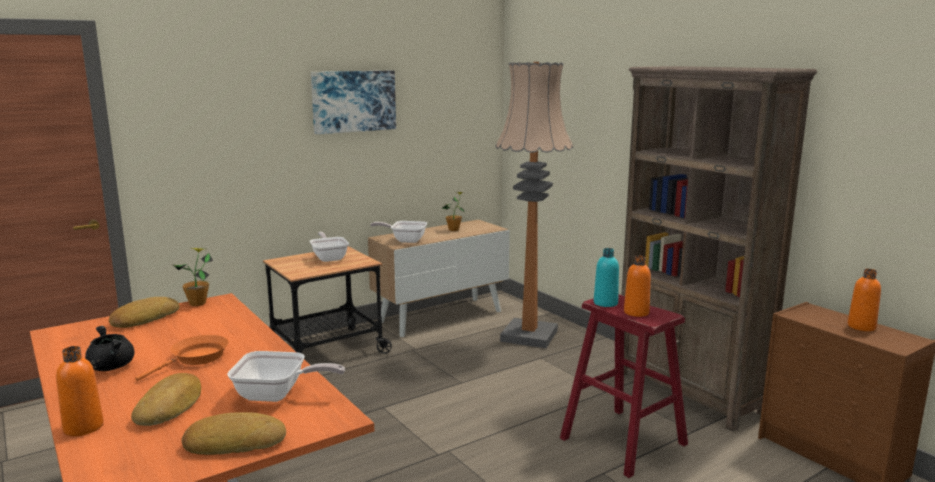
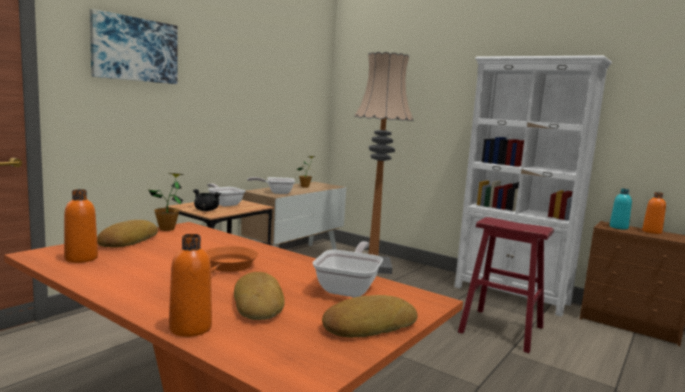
camera: 20 degrees left, 5 degrees down
(111, 367) = (146, 277): black cooking pot -> black cooking pot (205, 210)
(277, 395) = (349, 288): frying pan -> frying pan turned 60 degrees counterclockwise
(353, 101) = (238, 75): picture -> picture (135, 49)
(605, 303) = (493, 222): turquoise bottle -> turquoise bottle (618, 227)
(636, 312) = (521, 227): orange bottle -> orange bottle (81, 258)
(688, 393) = (511, 295): brown bookcase -> white bookcase

